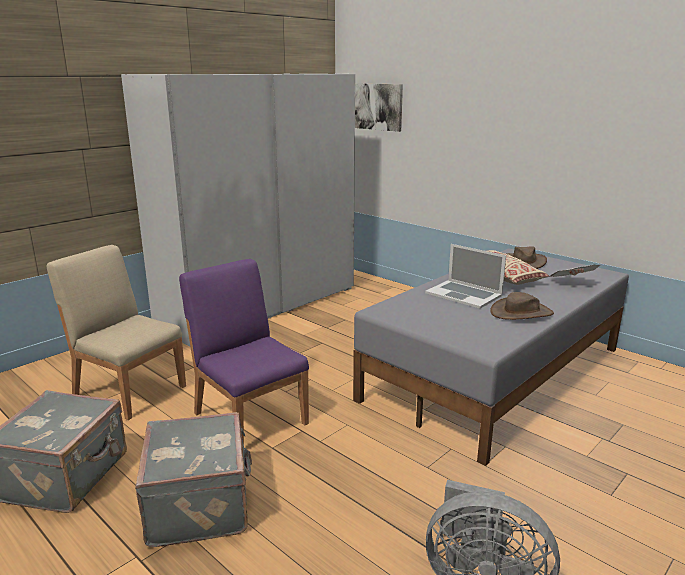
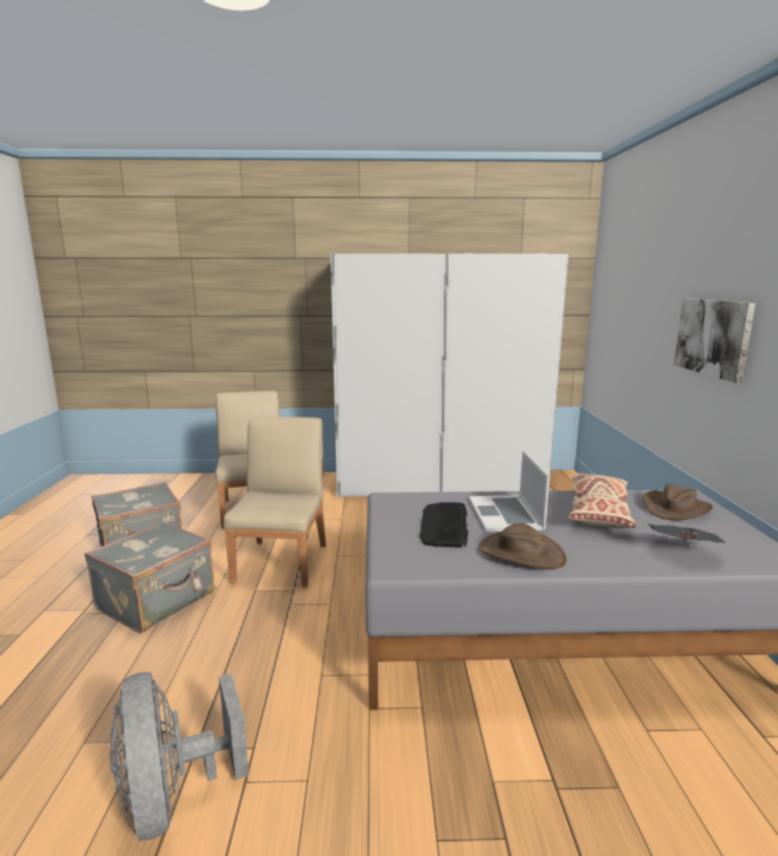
camera: 45 degrees right, 5 degrees down
(250, 417) = (282, 562): purple chair -> beige chair
(376, 106) = (616, 293): picture -> picture (713, 337)
(452, 314) = (444, 525): none -> keyboard

